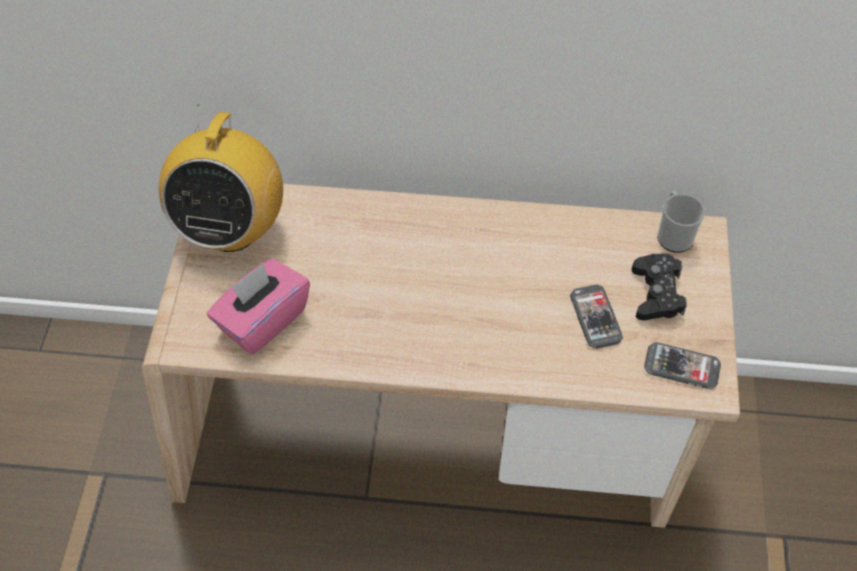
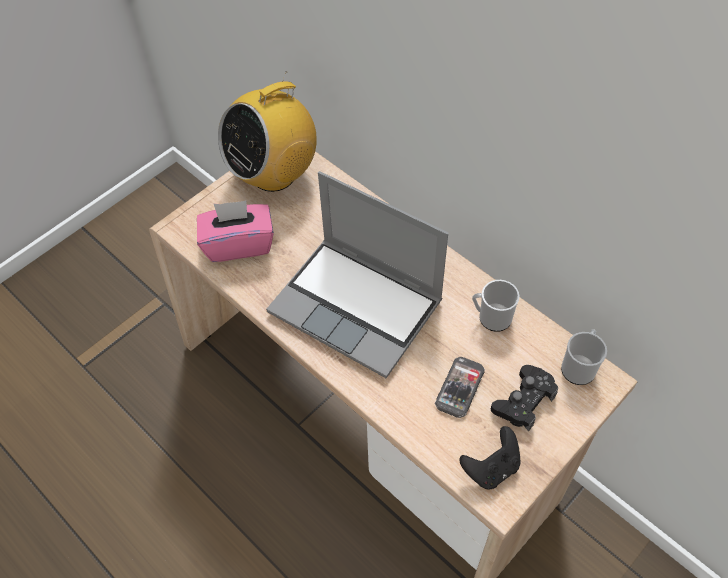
camera: 40 degrees right, 0 degrees up
(440, 304) = (358, 306): none -> laptop
(566, 239) = (491, 317): none -> mug
(681, 367) = (491, 468): phone -> black game controller

